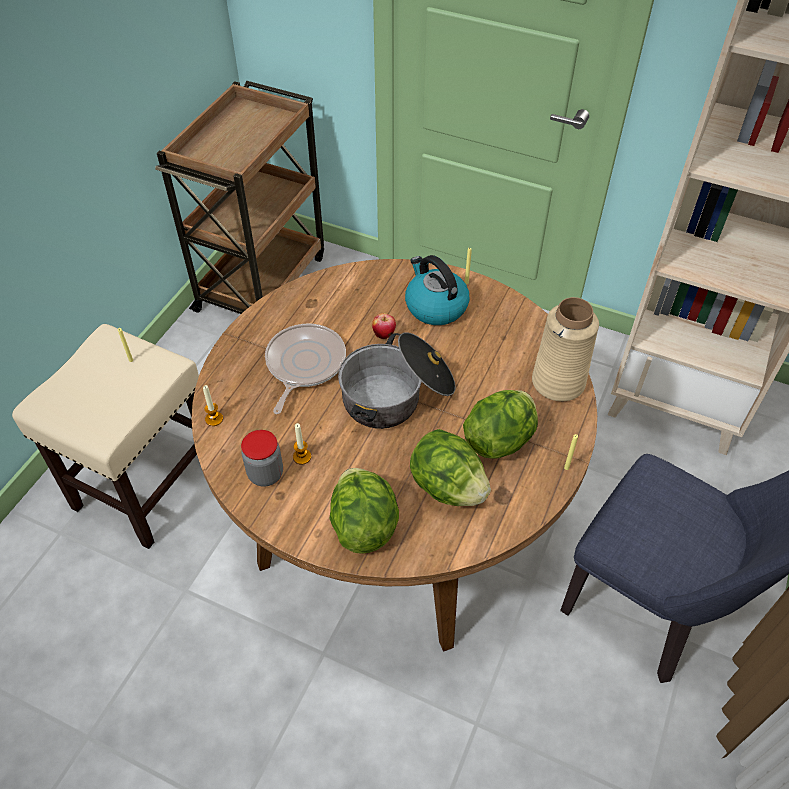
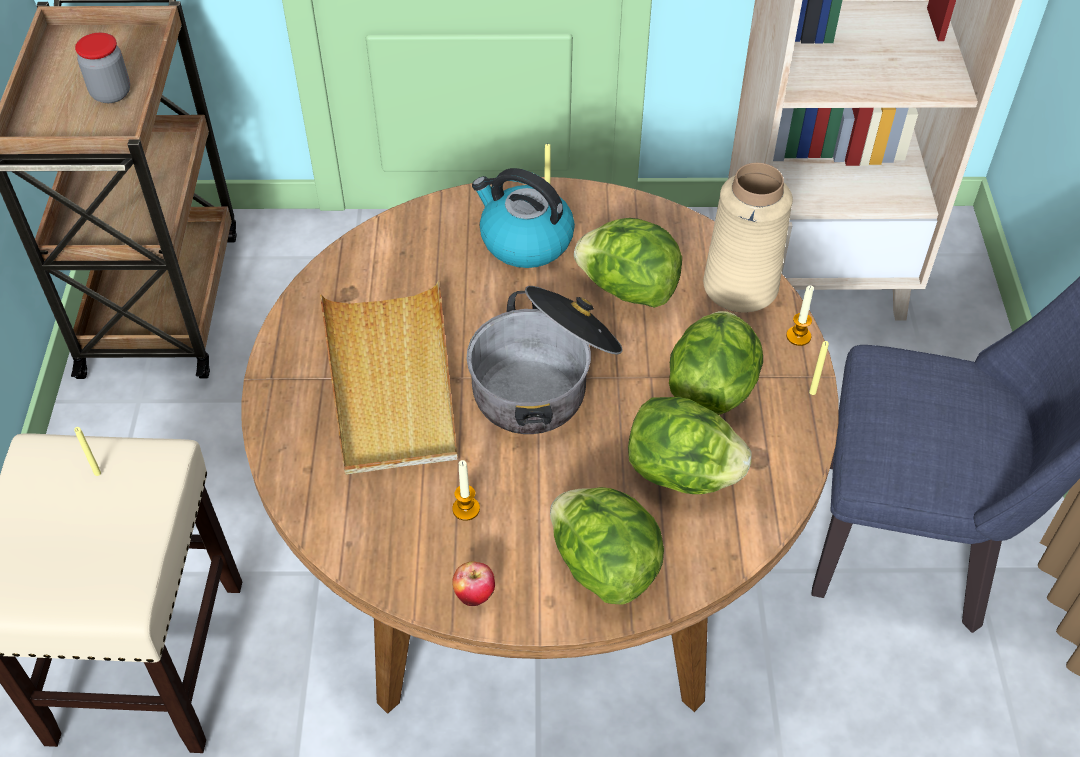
camera: 25 degrees left, 0 degrees up
(214, 419) = (308, 505): candle -> candle (798, 336)
(265, 474) = (429, 552): jar -> jar (111, 93)
(304, 364) = (391, 382): frying pan -> beige tray
(384, 334) = (478, 302): apple -> apple (474, 595)
(482, 358) = (627, 289): none -> lettuce

